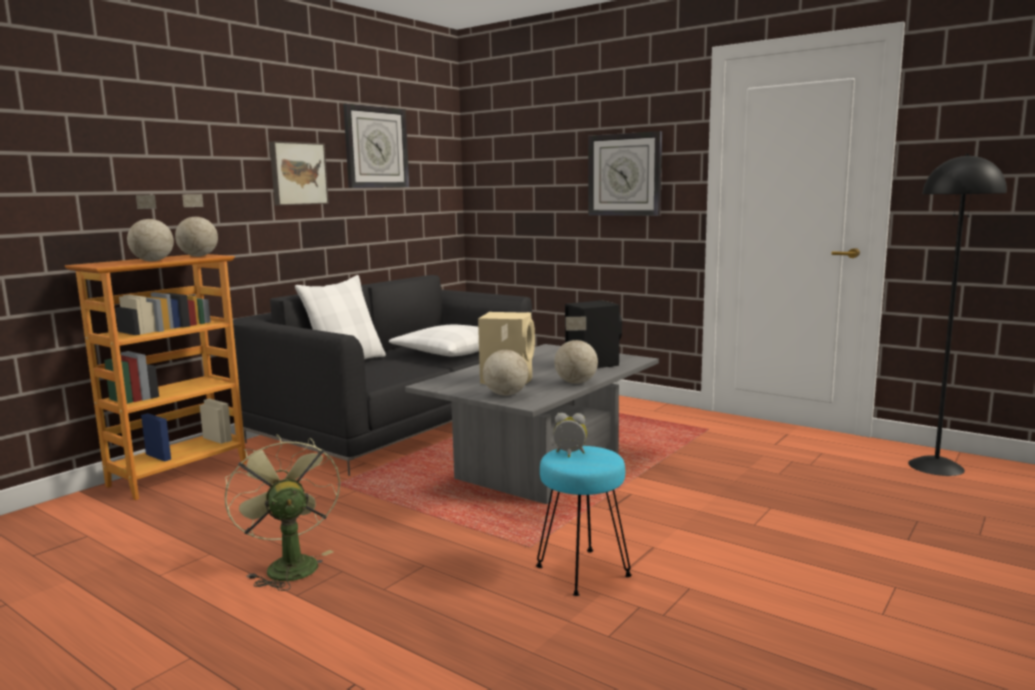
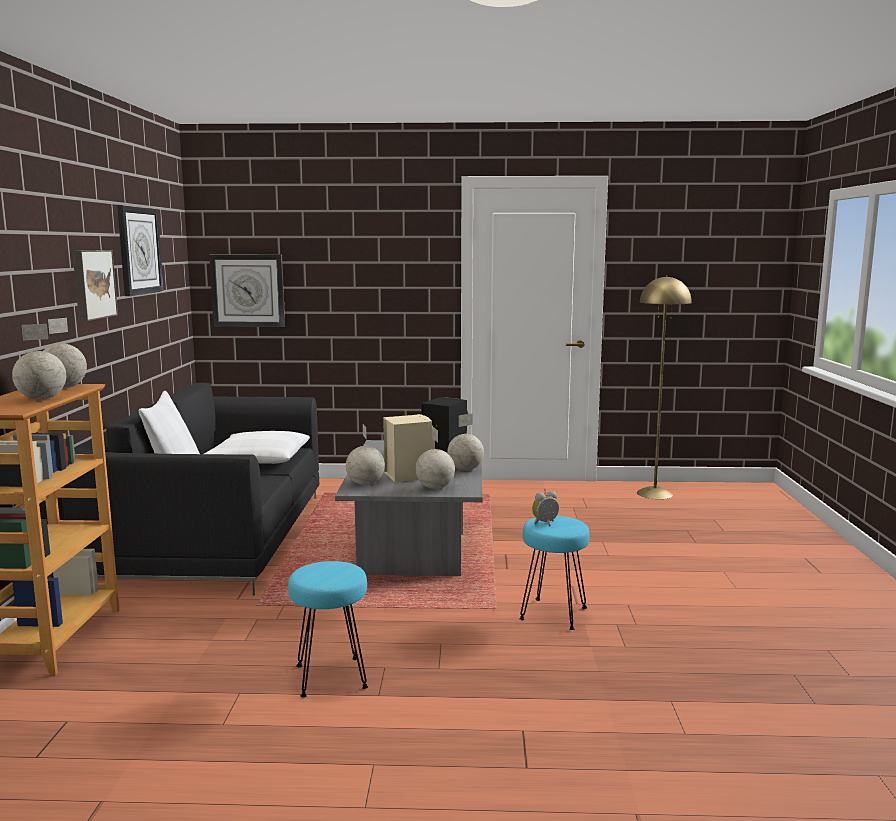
camera: 35 degrees left, 0 degrees up
(288, 565) = (330, 677): green fan -> turquoise stool
(452, 381) = (365, 484): none -> globe
(625, 175) = (382, 279): wall clock -> wall clock (248, 290)
(936, 466) = (655, 493): black floor lamp -> yellow floor lamp

